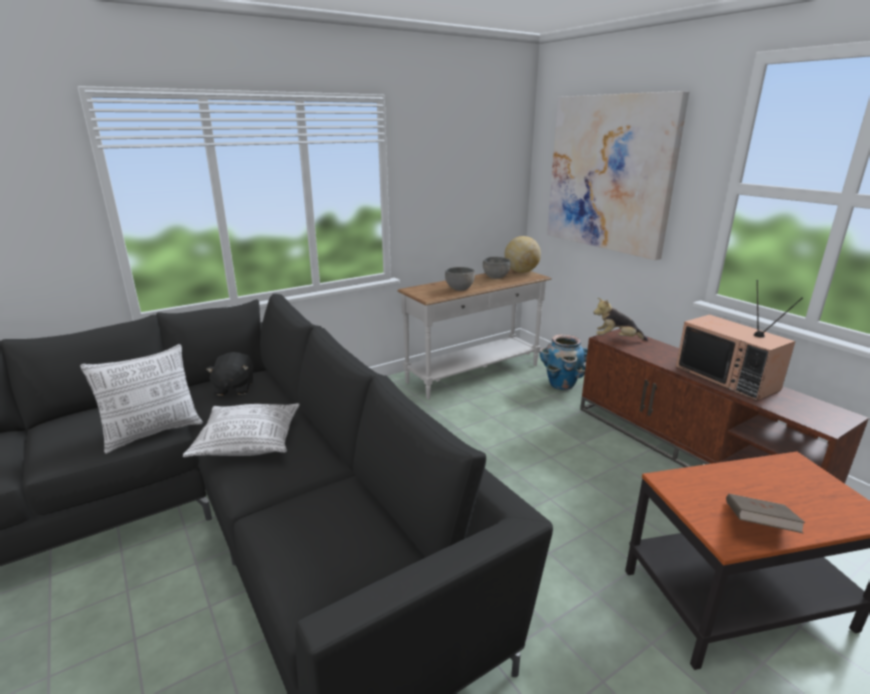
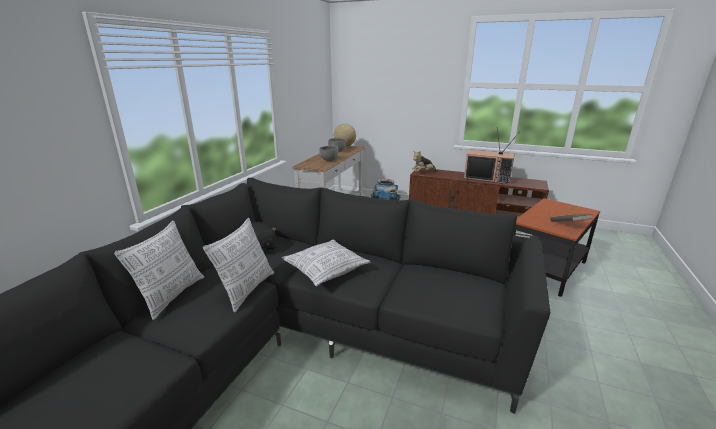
camera: 35 degrees left, 0 degrees up
(91, 412) = (172, 295): none -> pillow
(610, 173) = (392, 81): picture -> none

